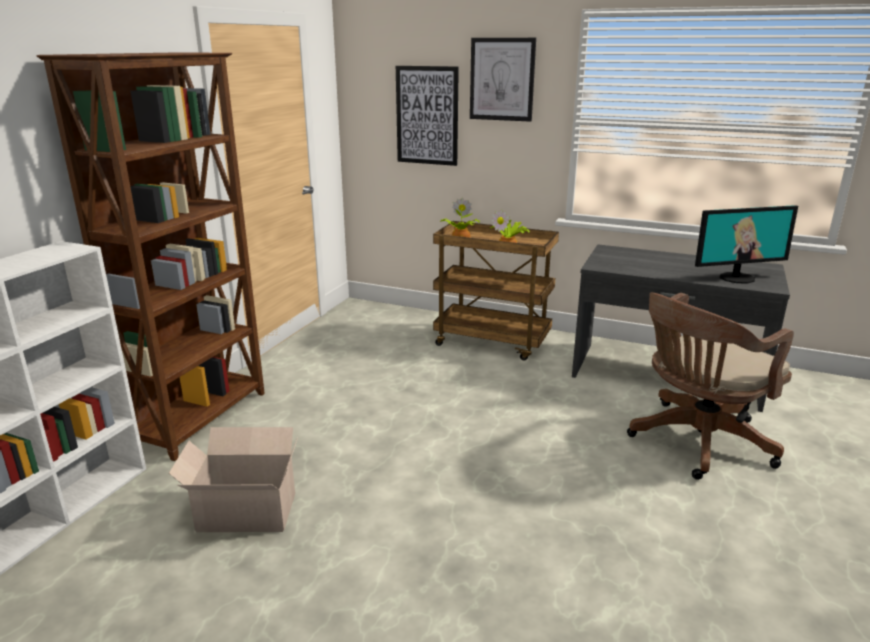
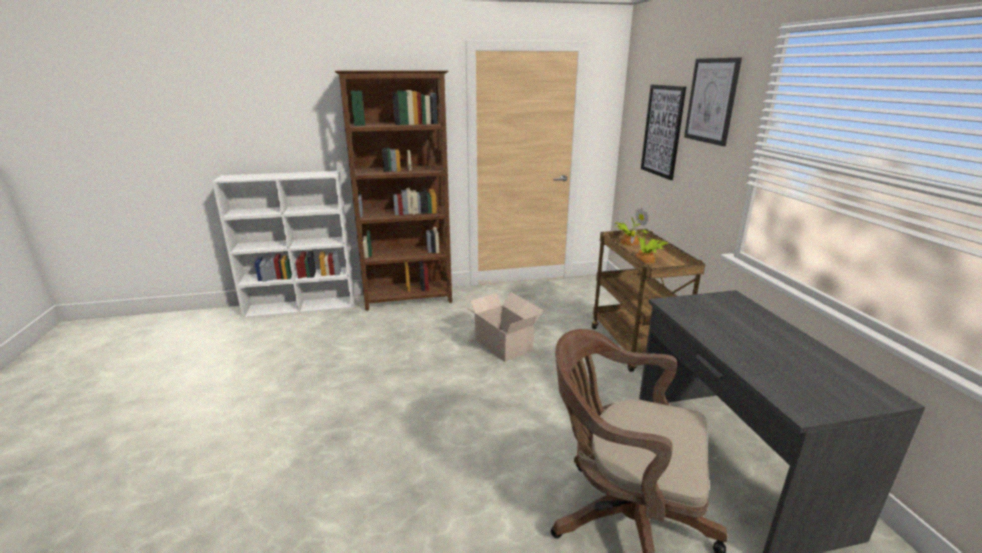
camera: 55 degrees right, 0 degrees up
(244, 512) = (339, 347): cardboard box -> cardboard box (502, 344)
(736, 277) = (790, 380): monitor -> none

